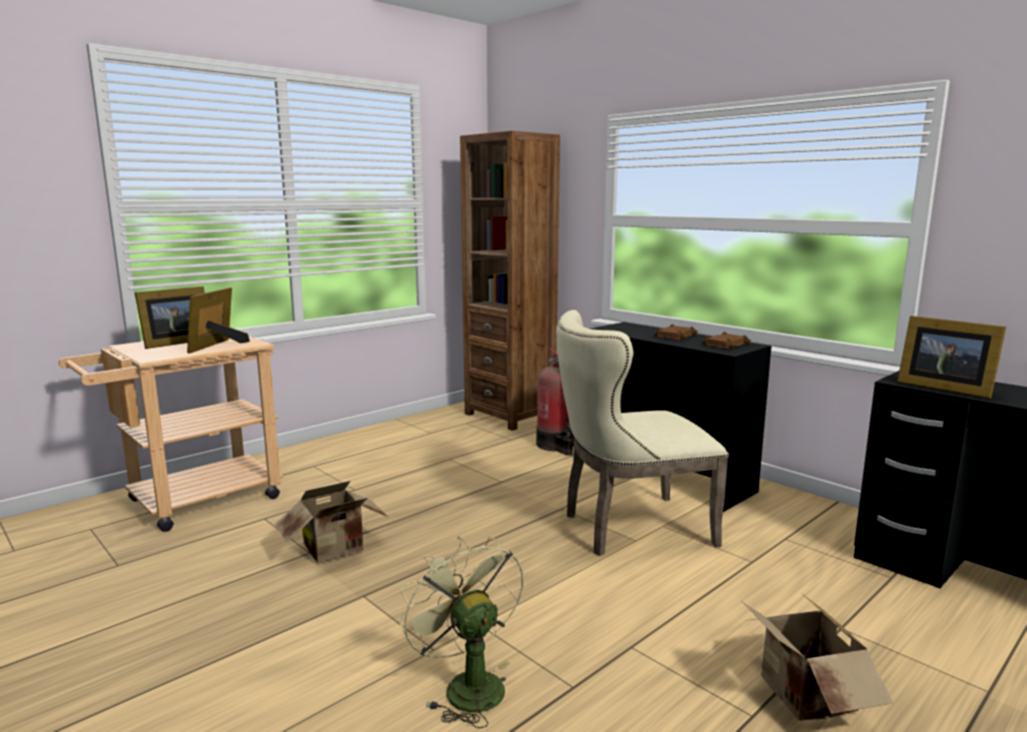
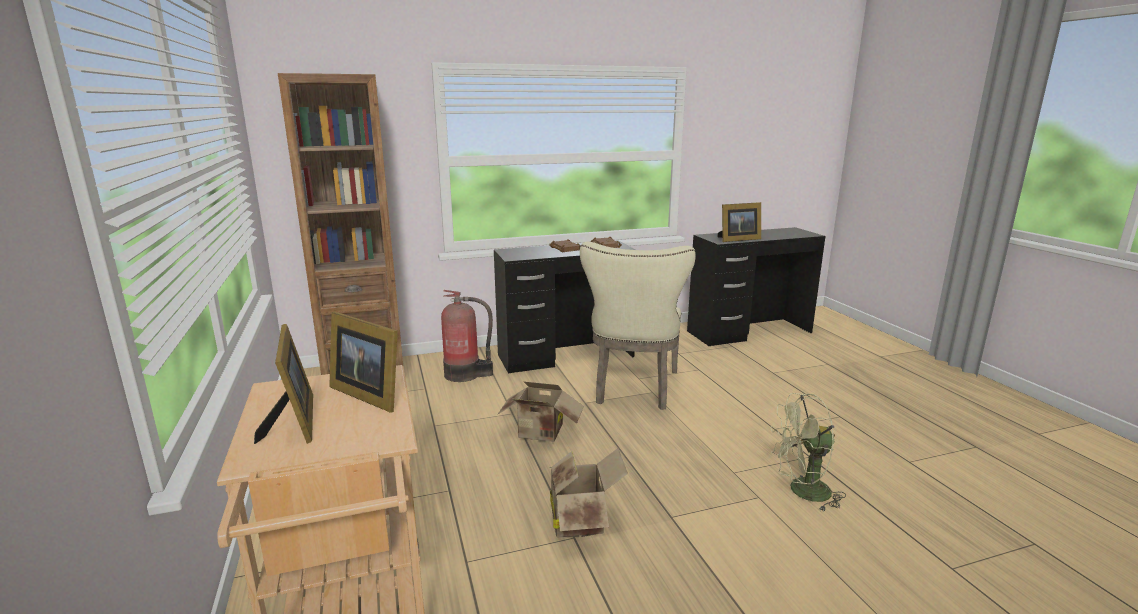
camera: 65 degrees left, 5 degrees up
(802, 698) = (828, 401): cardboard box -> cardboard box (541, 434)

